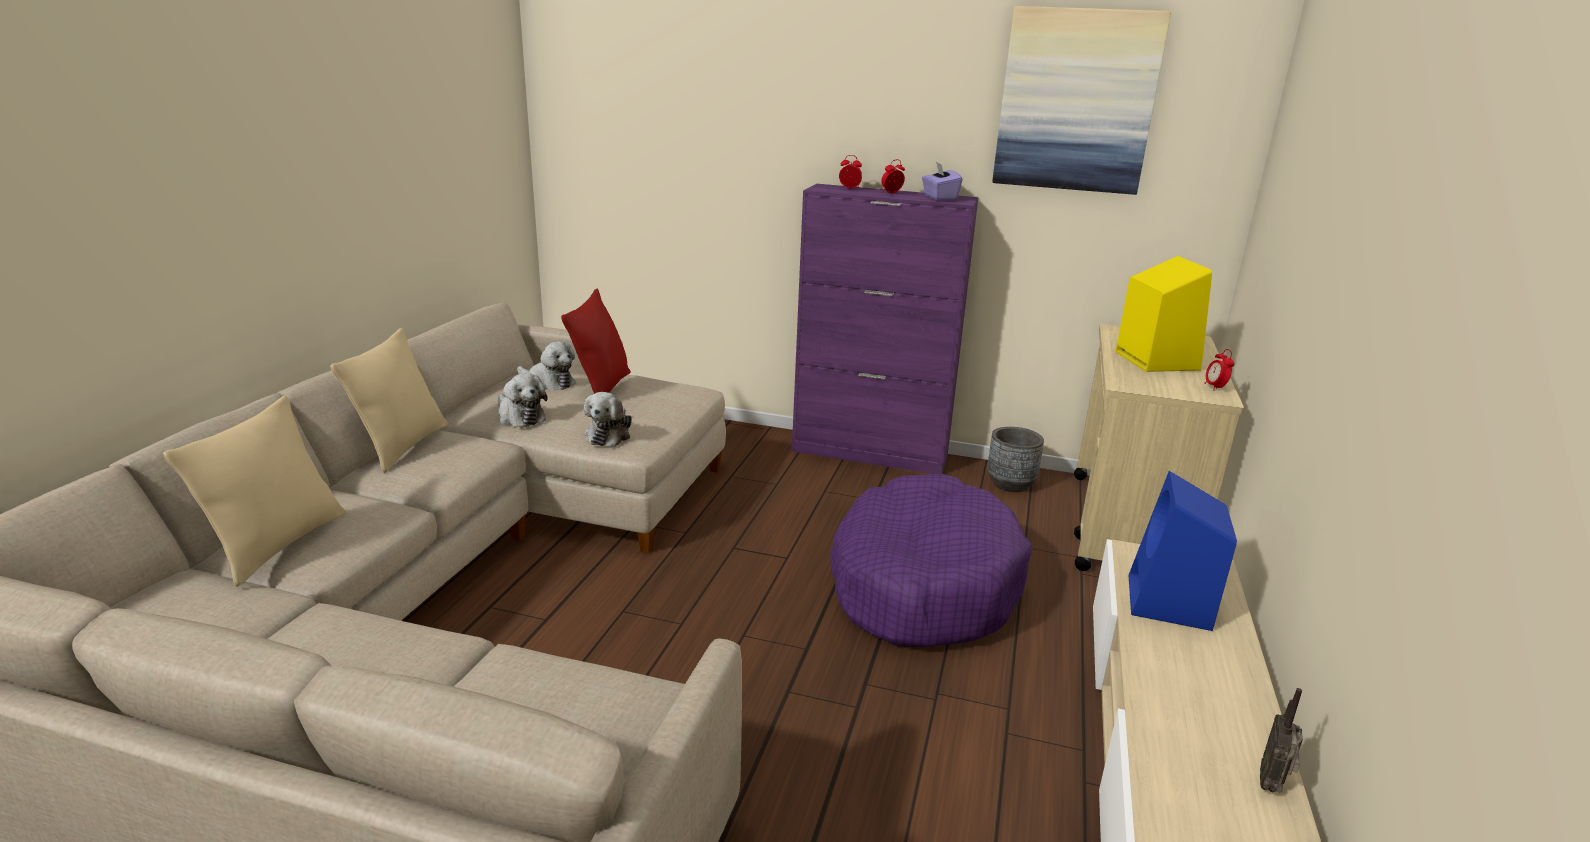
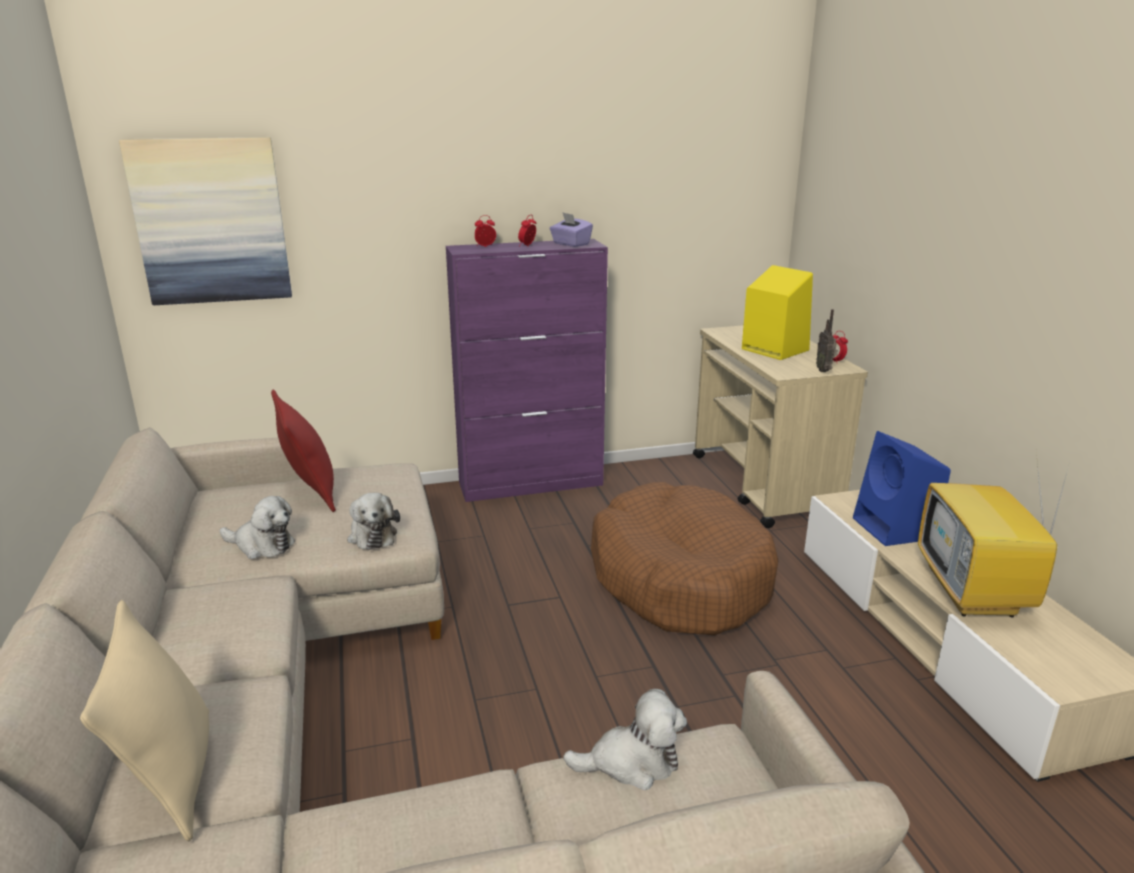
camera: 30 degrees left, 0 degrees up
(403, 446) = (170, 618): beige pillow -> none
(548, 383) = (247, 502): plush toy -> plush toy (632, 763)
(923, 583) = (679, 578): purple dog bed -> brown dog bed
(1010, 484) = (658, 477): grey planter -> none
(1076, 101) = (662, 148): picture -> picture (211, 221)
(1183, 702) = (974, 594): none -> television
(1272, 784) = (1068, 626): radio -> radio (824, 370)

